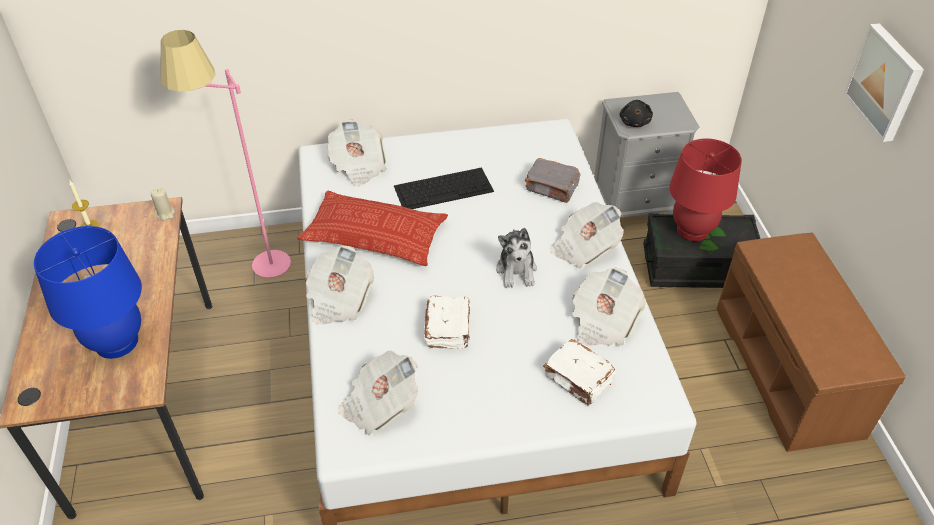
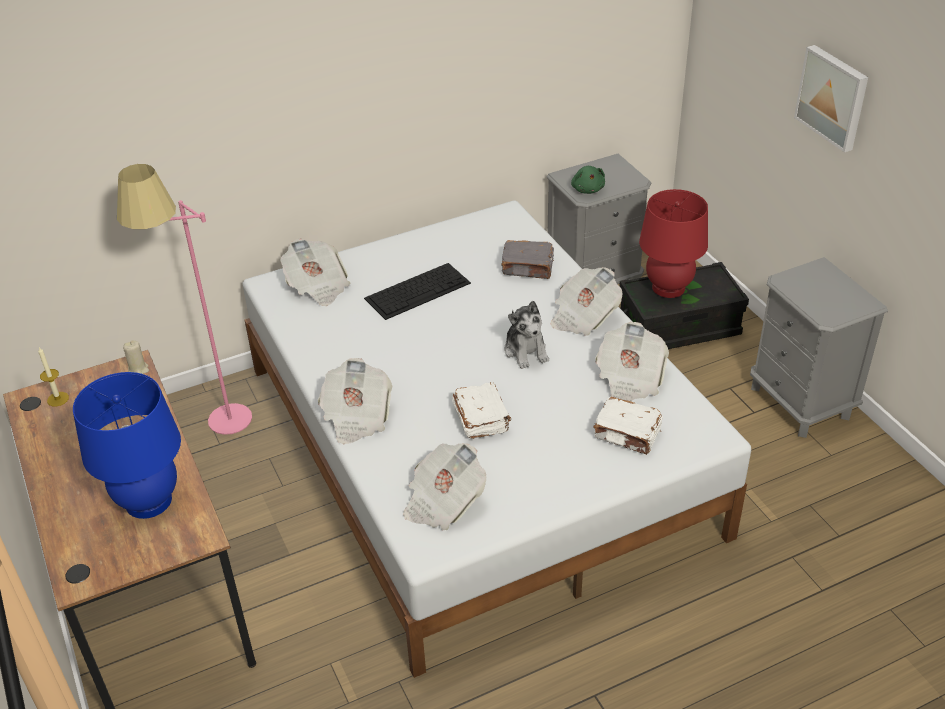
camera: 15 degrees left, 5 degrees down
(375, 235) = (366, 349): pillow -> none
(635, 122) = (587, 189): black plush toy -> green plush toy
(789, 371) = (800, 402): brown bench -> grey nightstand

